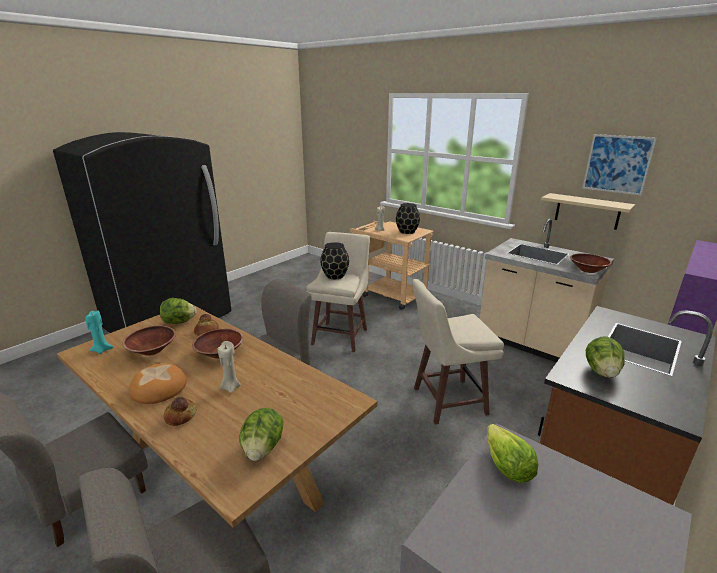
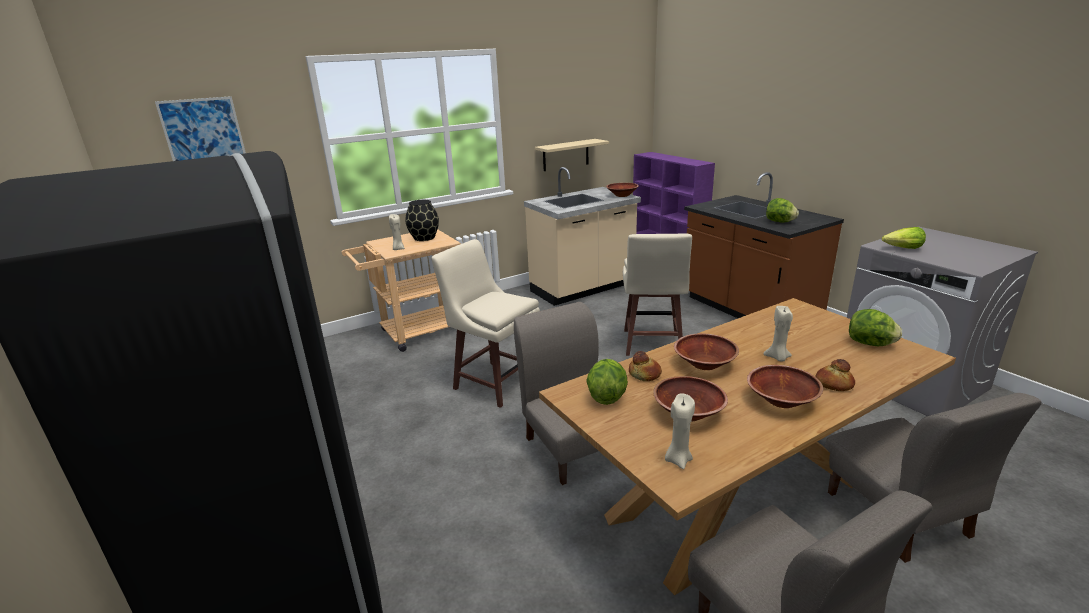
camera: 70 degrees left, 0 degrees up
(102, 350) = (678, 460): turquoise candle -> beige candle
(159, 388) = (782, 400): bread -> brown bowl
(335, 275) = (486, 302): black vase -> none
(617, 164) = (577, 107): picture -> picture (203, 133)

